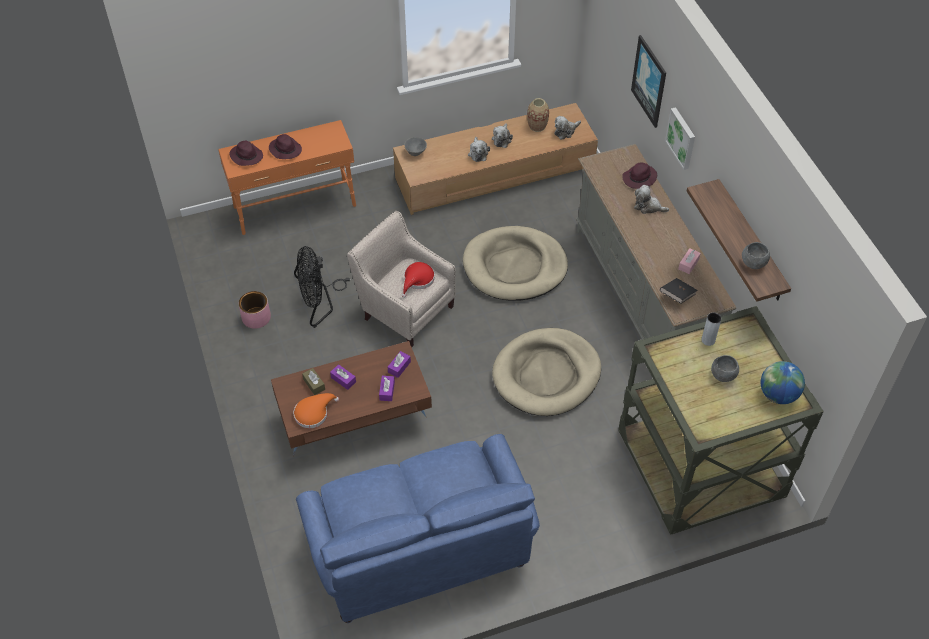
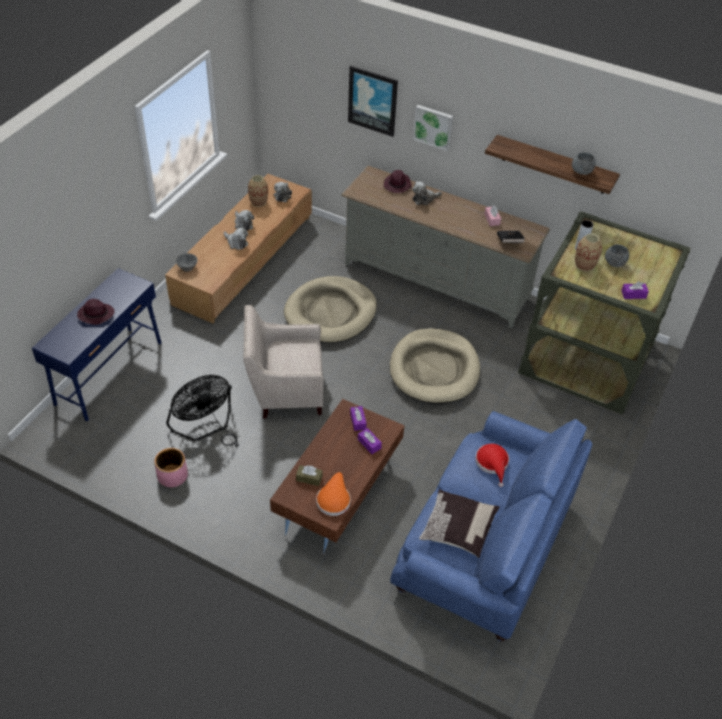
camera: 45 degrees left, 5 degrees down
(246, 156) = (65, 338): purple hat -> none
(295, 207) = (110, 373): orange console table -> blue console table
(319, 298) = (209, 427): black fan -> black fan turned 120 degrees clockwise
(343, 380) = (327, 459): purple tissue box -> purple tissue box (633, 294)
(368, 504) = (458, 529): none -> pillow
(417, 280) = (298, 353): red hat -> red hat (492, 463)
(690, 358) = (584, 265): none -> vase
(778, 394) = (656, 254): globe -> none

